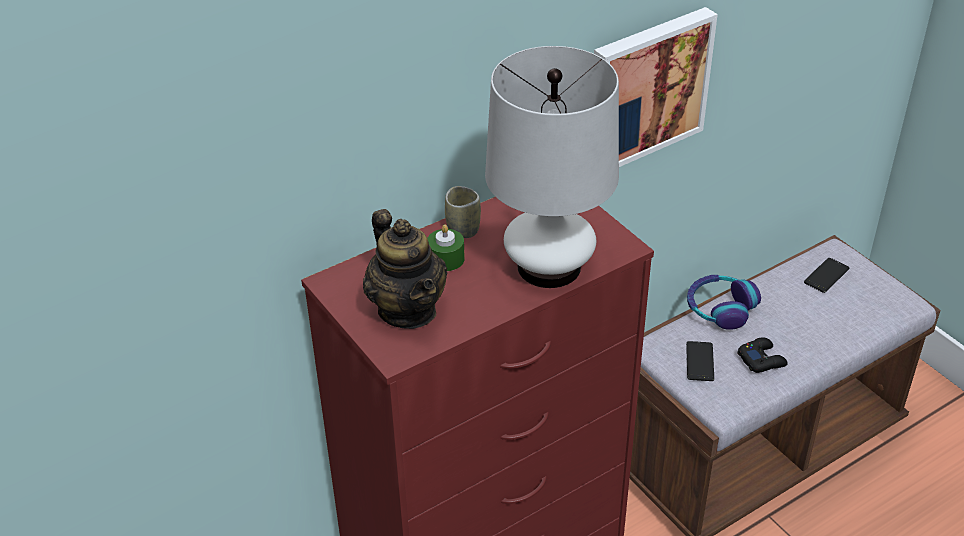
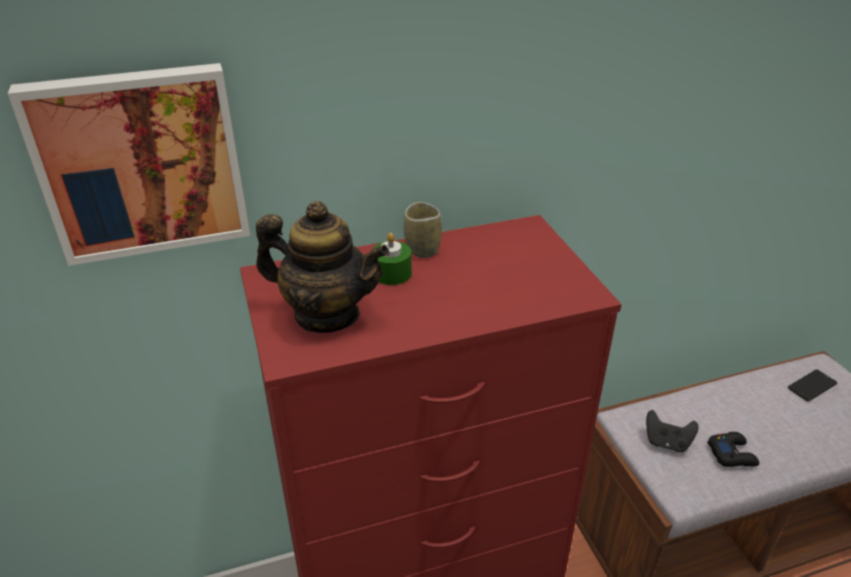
camera: 15 degrees right, 5 degrees down
(408, 310) = (327, 314): teapot -> teapot turned 60 degrees counterclockwise
(548, 267) = (497, 299): white table lamp -> none
(646, 88) = (650, 150): picture -> picture (141, 162)
(699, 361) = (667, 443): phone -> black game controller
(720, 308) = (697, 395): headphones -> none

